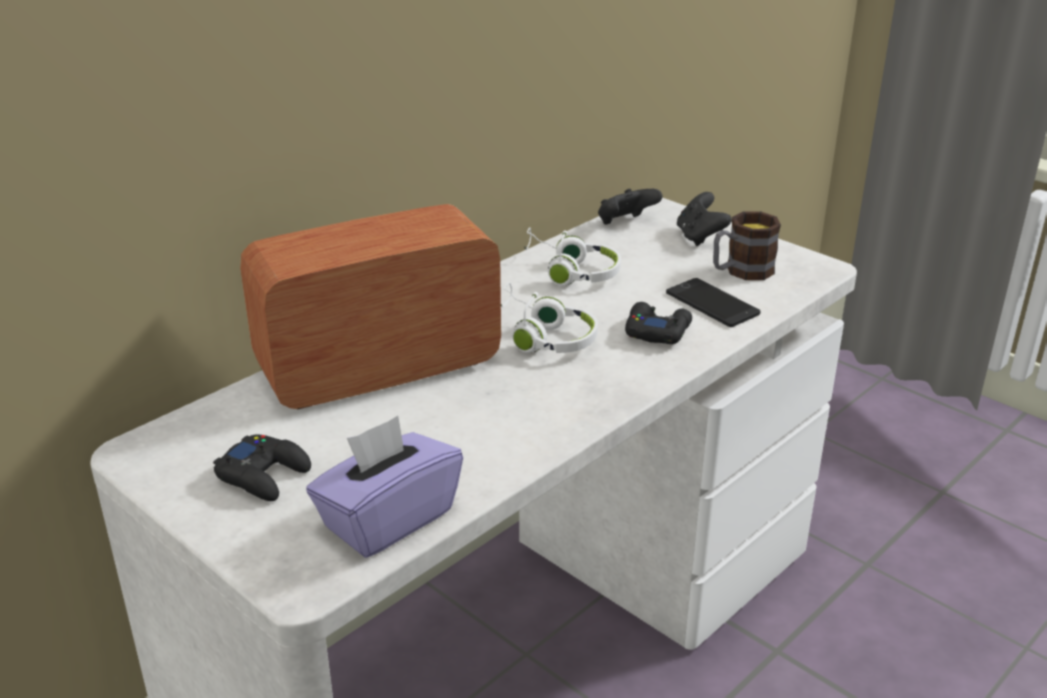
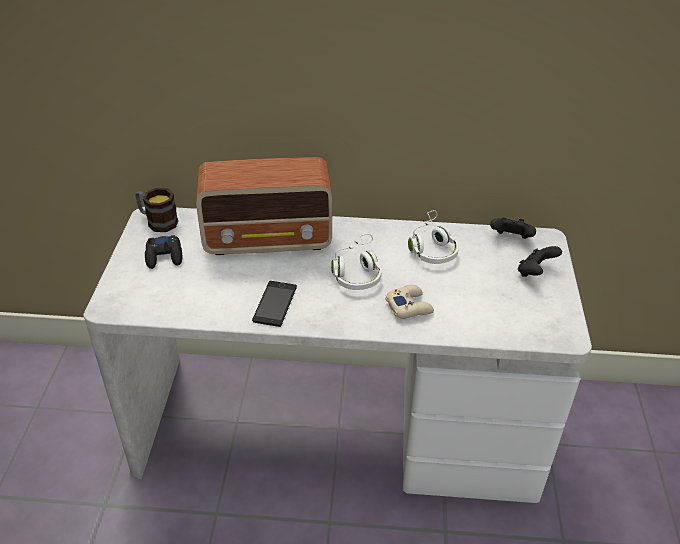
camera: 50 degrees right, 10 degrees up
(376, 370) = (269, 240): radio -> radio turned 150 degrees clockwise
(388, 519) = (167, 305): purple tissue box -> none
(657, 331) = (409, 306): black game controller -> beige game controller
(712, 303) = (464, 312): phone -> phone (275, 304)
(741, 271) = (516, 307): mug -> mug (157, 221)

